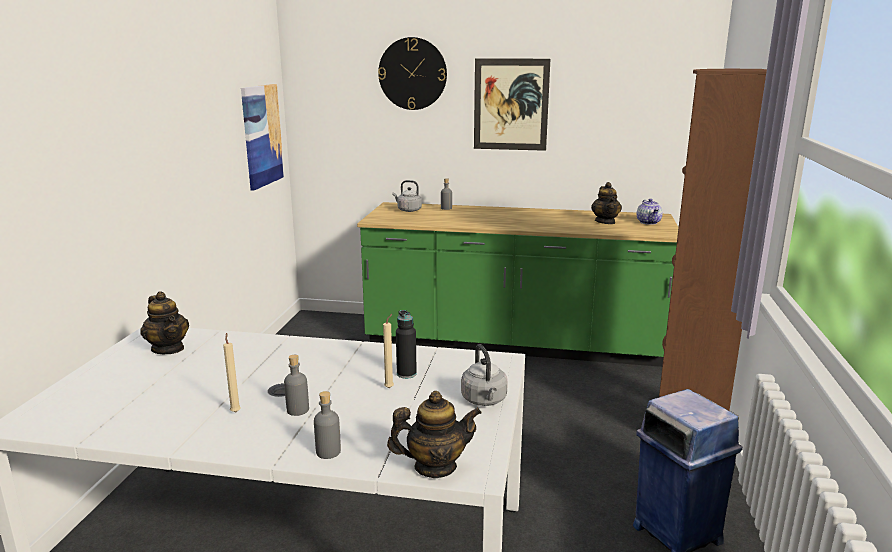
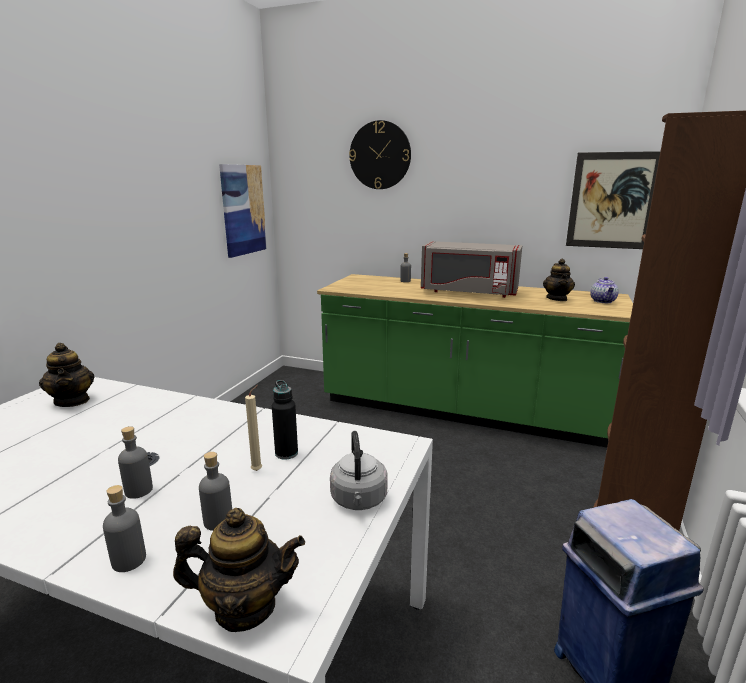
camera: 10 degrees right, 0 degrees up
(235, 411) = (73, 485): beige candle -> none
(380, 423) = (218, 521): none -> grey bottle
(408, 210) = (369, 281): grey kettle -> none
(511, 104) = (470, 184): picture -> picture (612, 201)
(517, 218) = (468, 292): none -> grey microwave

